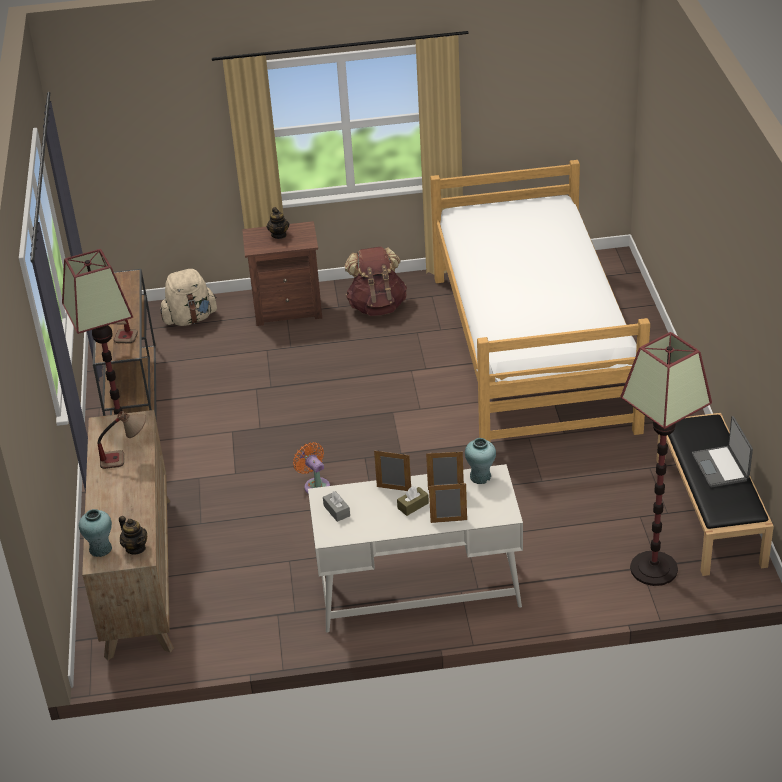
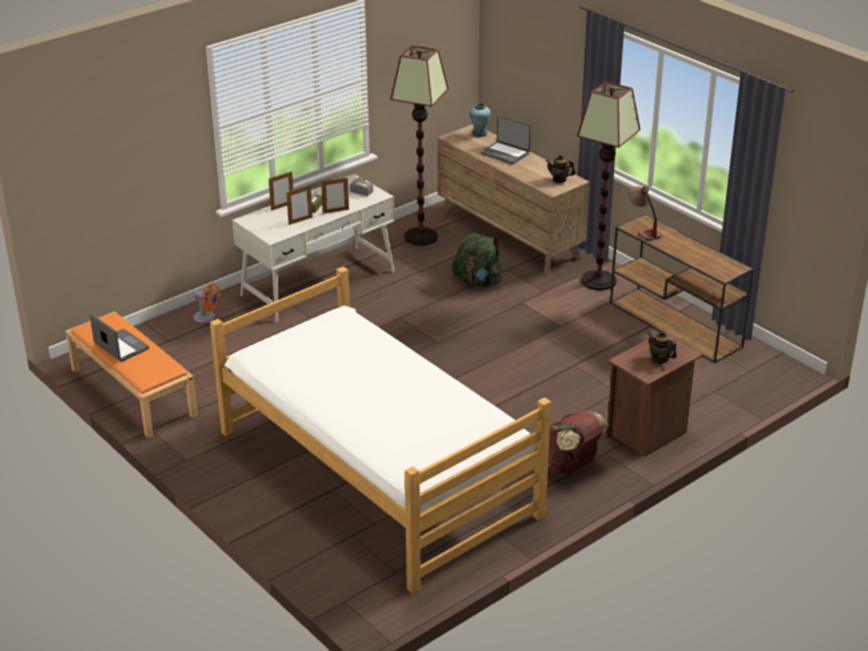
camera: 145 degrees right, 5 degrees down
(115, 498) = (506, 153): none -> laptop
(126, 458) = (529, 170): table lamp -> none
(135, 548) = (459, 139): teapot -> teapot (559, 180)
(190, 319) = (721, 394): beige backpack -> none
(247, 518) = (477, 281): none -> green backpack
(315, 485) = (454, 314): orange fan -> orange fan (206, 318)
(480, 476) = (282, 233): turquoise vase -> none
(653, 569) = (158, 342): floor lamp -> floor lamp (420, 237)
(710, 512) = (132, 391): black bench -> orange bench

